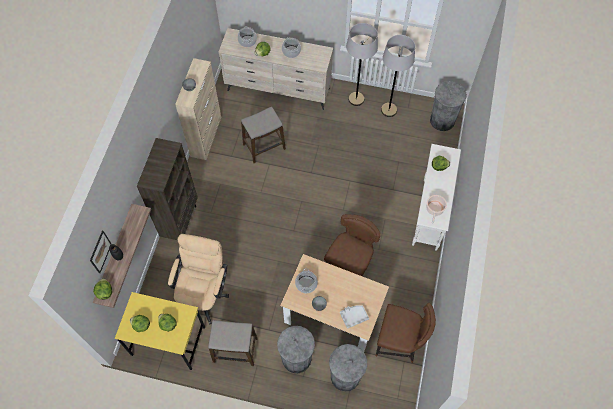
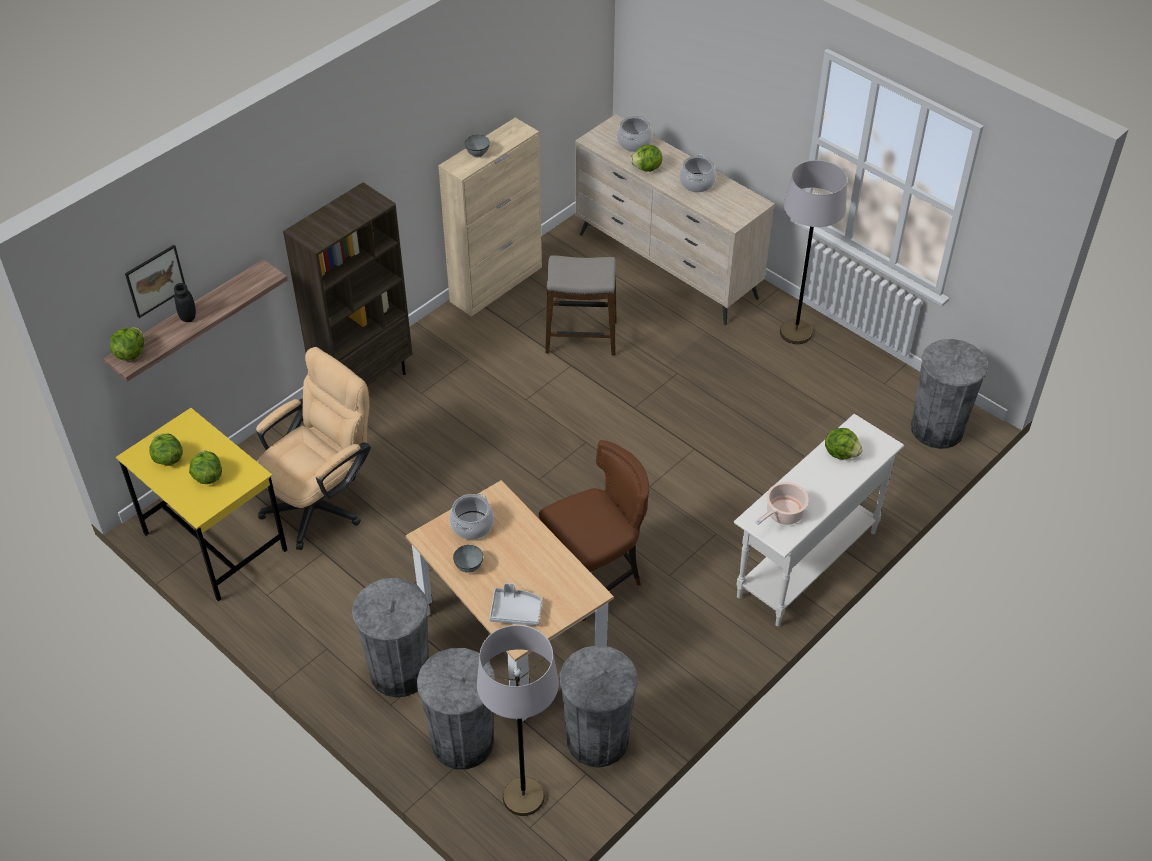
camera: 30 degrees right, 15 degrees down
(235, 350) = (309, 608): stool -> none
(389, 110) = (845, 373): grey floor lamp -> grey floor lamp (523, 797)
(398, 343) = (597, 740): brown chair -> grey trash can

